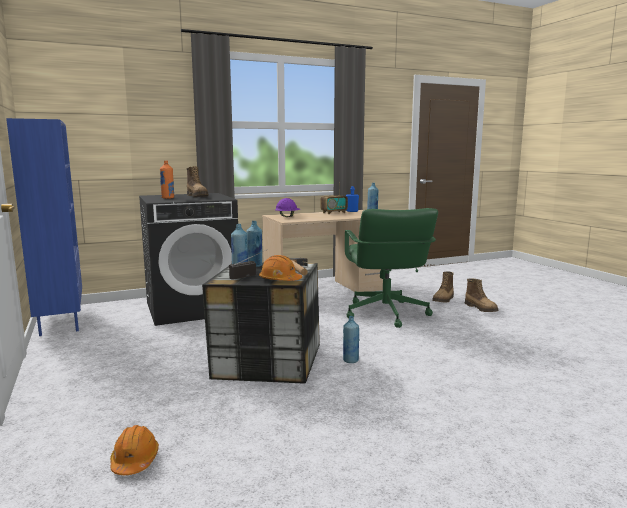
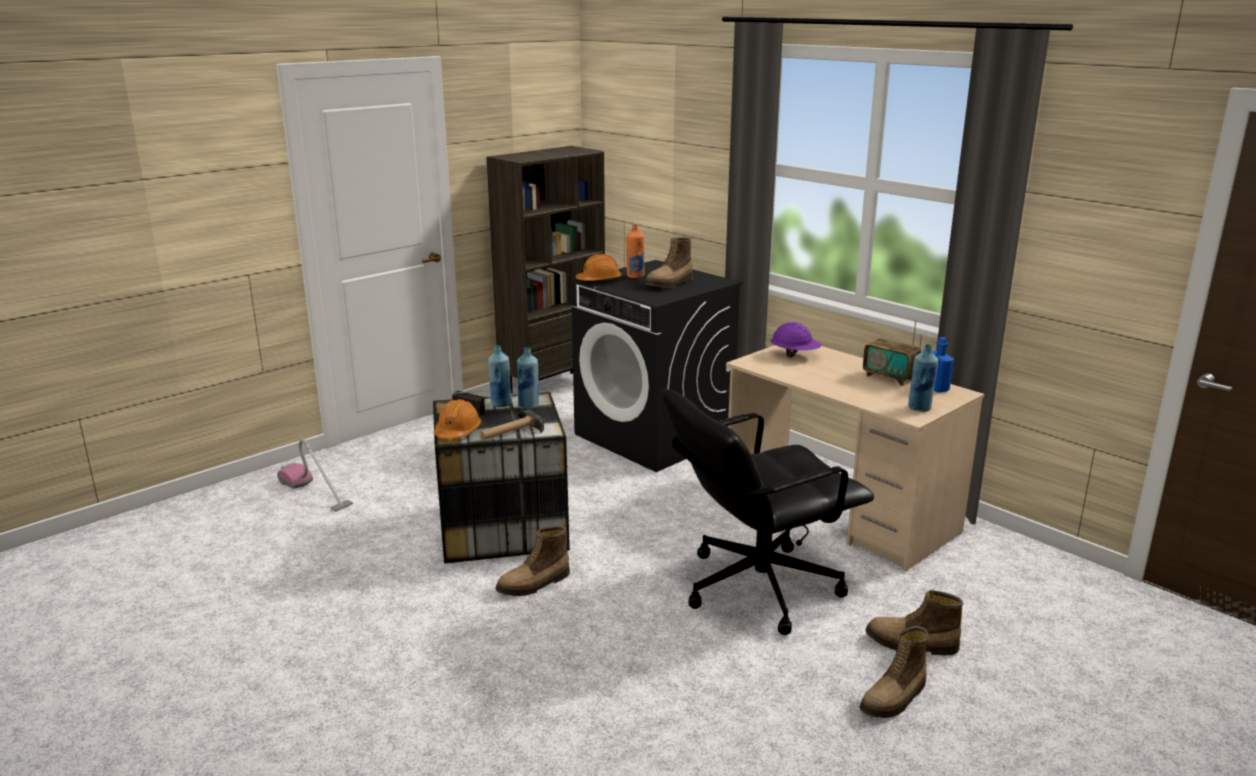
camera: 70 degrees right, 10 degrees up
(60, 322) = (553, 387): blue bookcase -> brown bookcase
(104, 436) = (315, 492): none -> vacuum cleaner
(135, 460) = (279, 517): orange hard hat -> orange hard hat (599, 280)
(350, 360) = (534, 584): blue bottle -> boot
(385, 314) = (758, 587): green office chair -> black office chair

